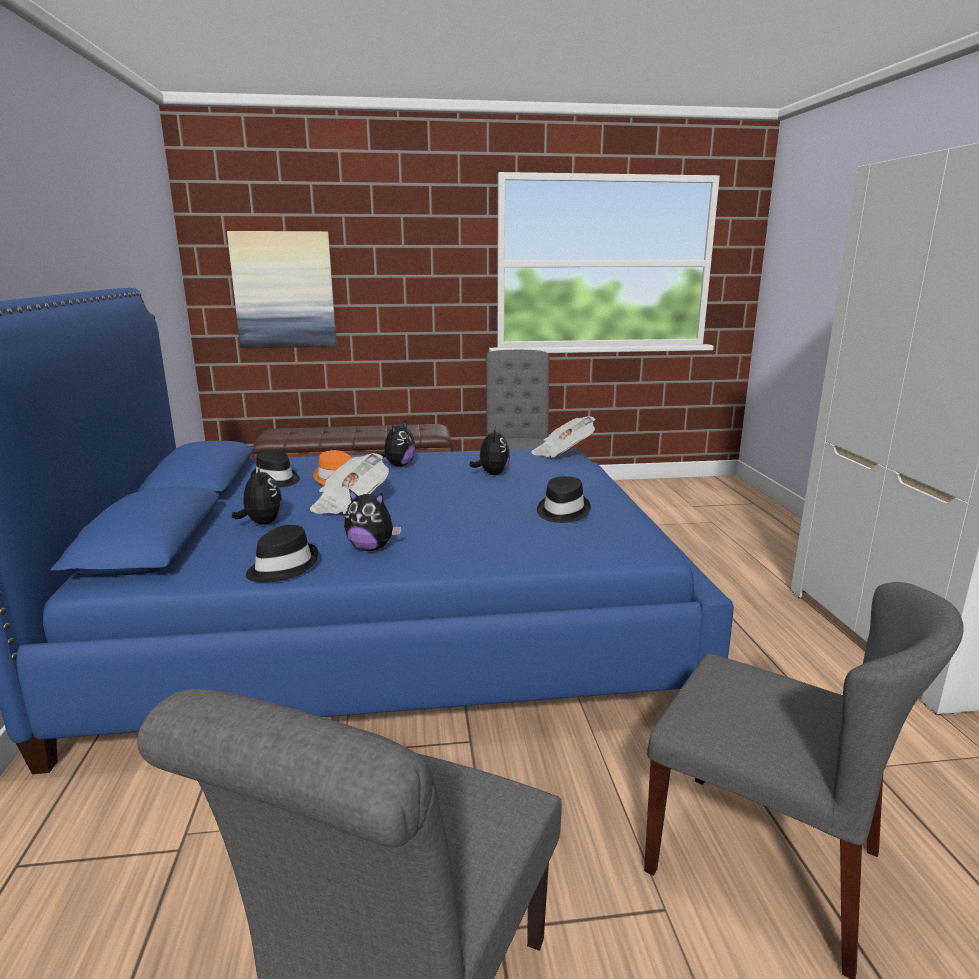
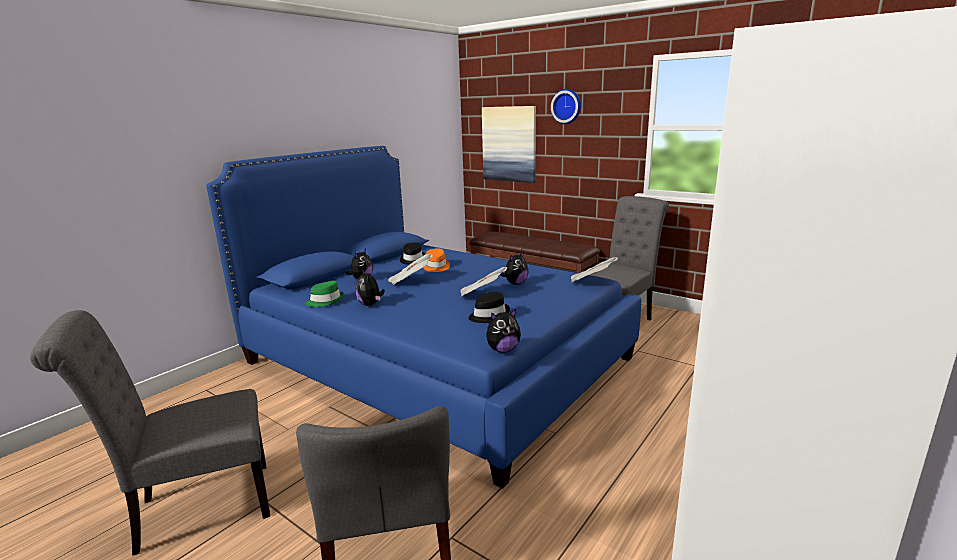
camera: 45 degrees right, 0 degrees up
(282, 566) = (325, 301): black hat -> green hat
(380, 234) = (567, 106): none -> wall clock
(398, 465) = (481, 266): plush toy -> plush toy (502, 350)
(489, 493) = (482, 294): none -> newspaper

